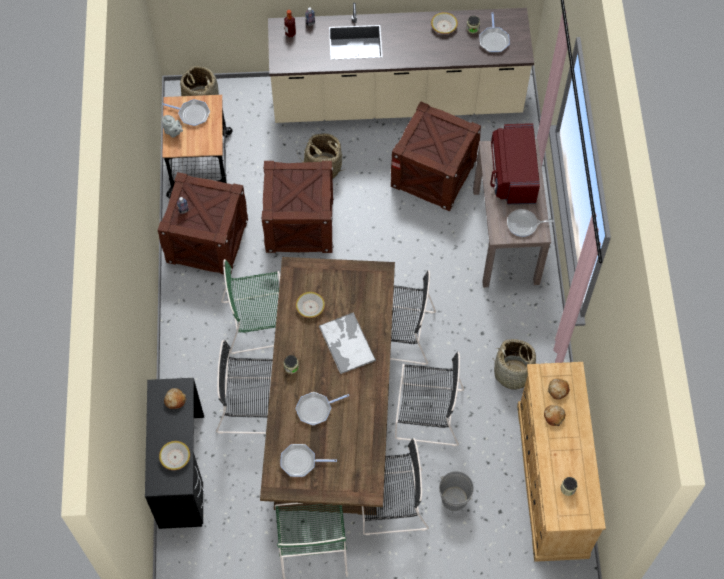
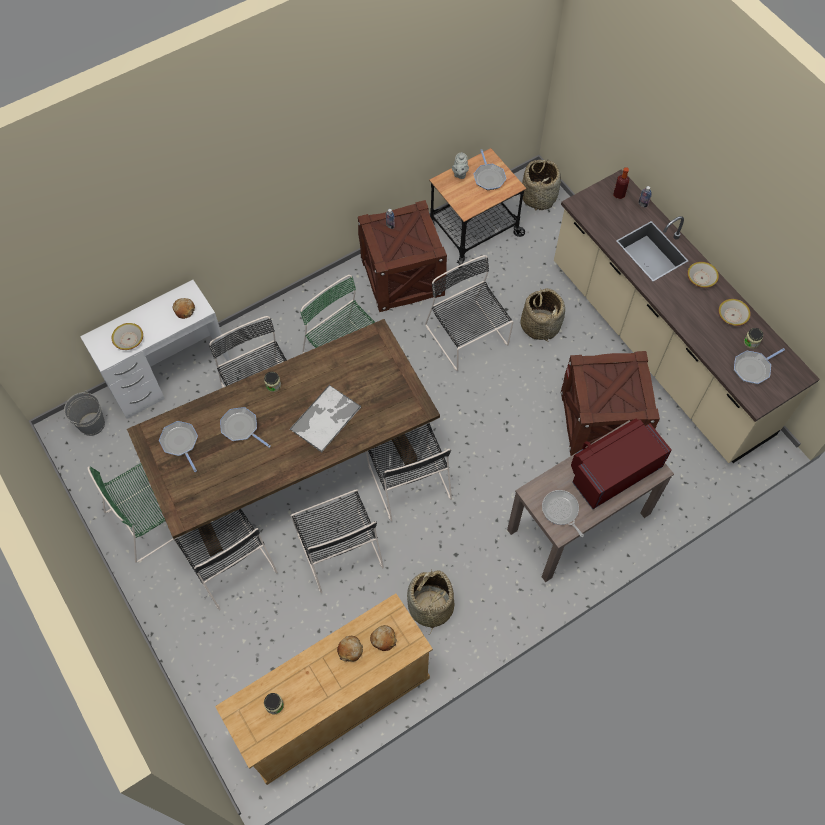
camera: 60 degrees right, 0 degrees up
(181, 471) = (170, 375): black desk -> white desk
(299, 224) = (468, 337): crate -> black chair
(310, 307) = (345, 368): bowl -> bowl (701, 278)
(454, 499) = (263, 618): grey bucket -> grey bucket (92, 424)

